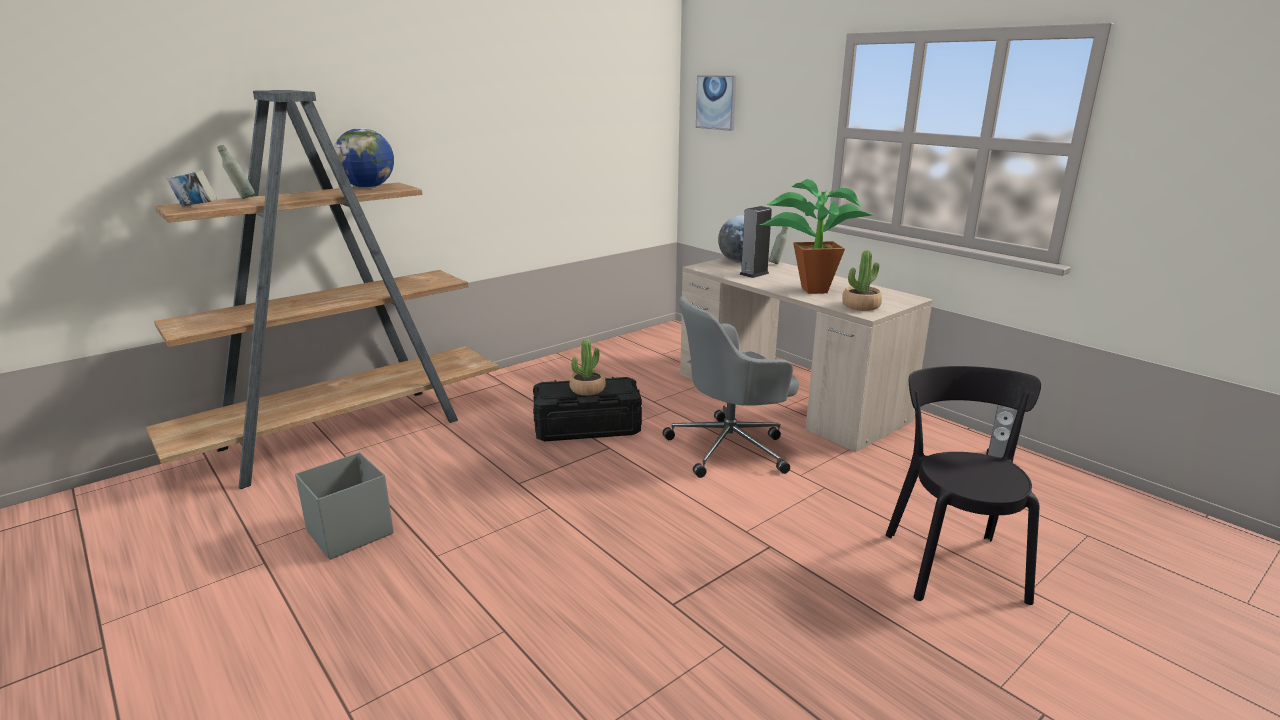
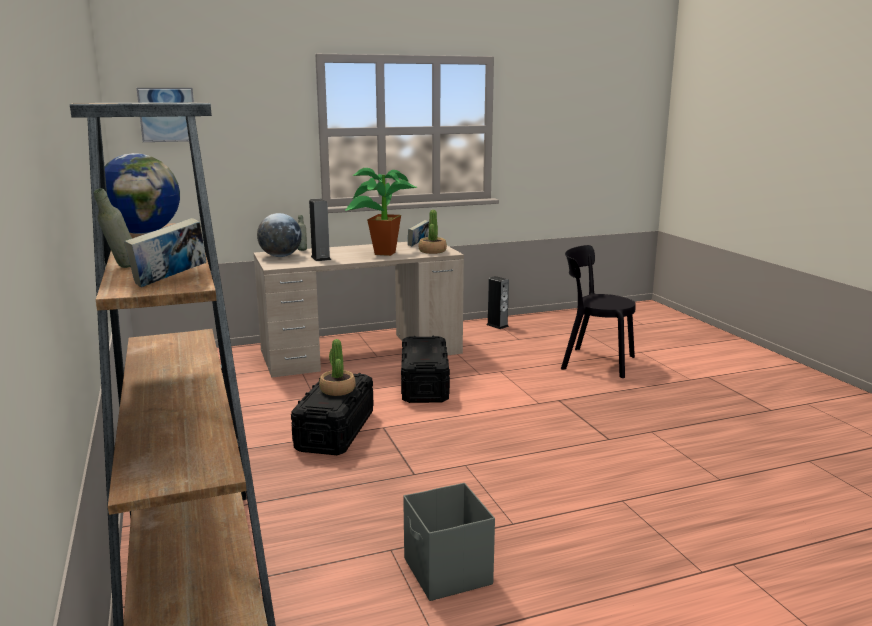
camera: 70 degrees left, 5 degrees down
(731, 447) = (424, 385): grey office chair -> black storage box
(887, 295) = (418, 244): none -> book

